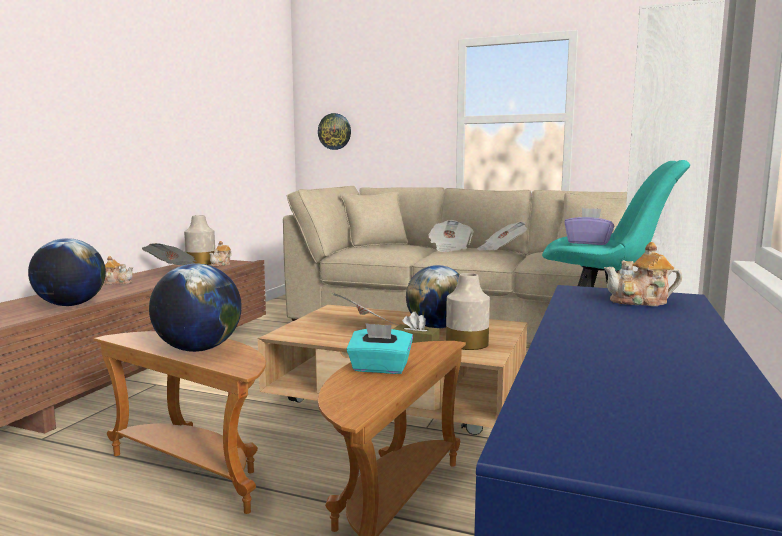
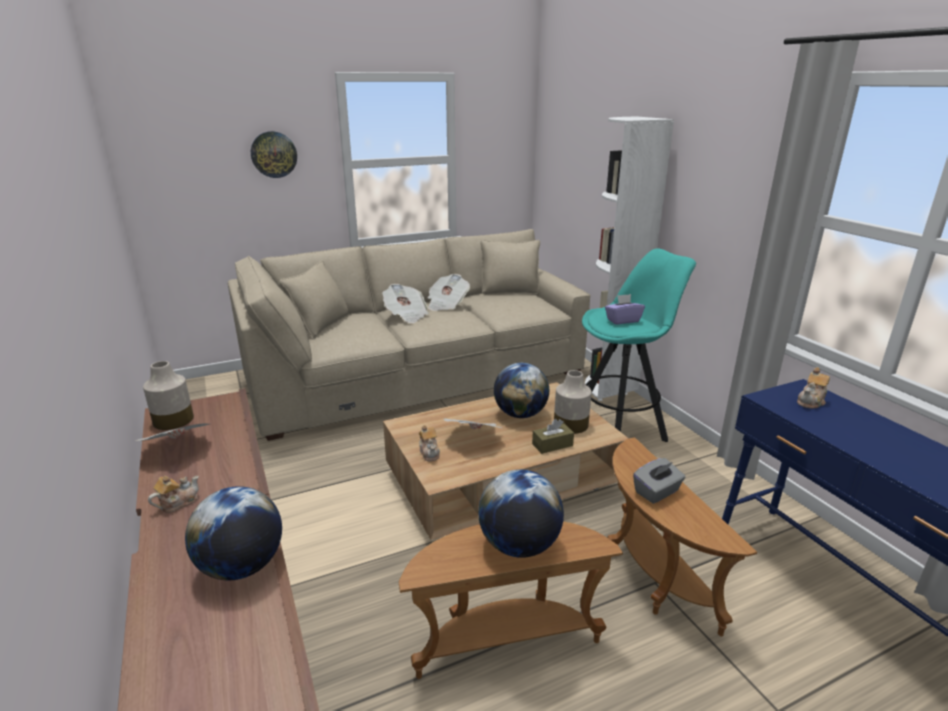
camera: 45 degrees left, 15 degrees up
(221, 265) = (210, 414): teapot -> teapot (429, 452)
(334, 131) = (183, 183): wall clock -> wall clock (274, 154)
(380, 368) = (657, 492): turquoise tissue box -> grey tissue box

